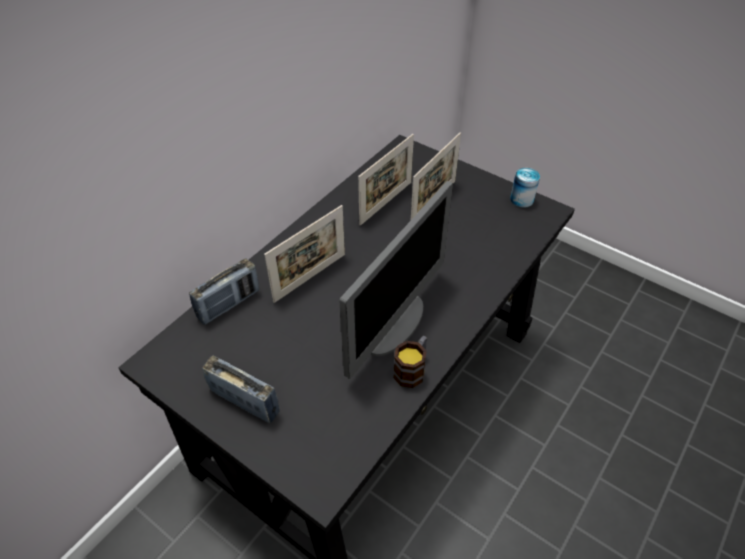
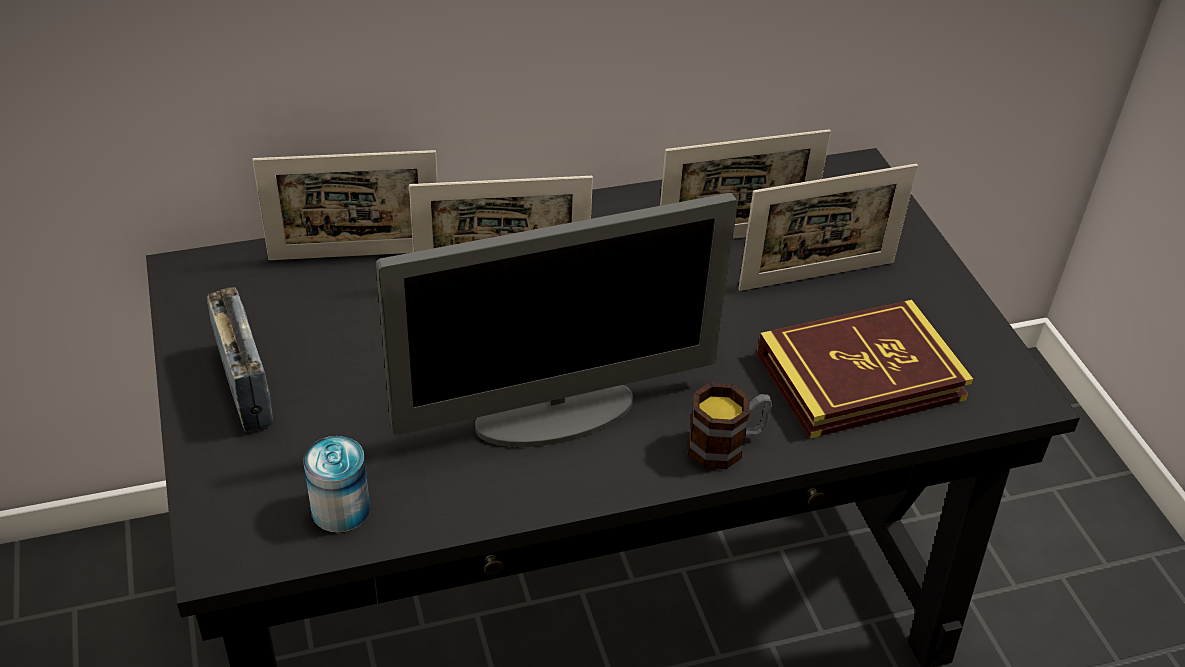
camera: 35 degrees right, 5 degrees down
(229, 304) = (355, 255): radio -> picture frame
(412, 369) = (512, 487): mug -> mug (726, 445)
(490, 236) = (860, 377): none -> book
(521, 199) = (988, 351): can -> can (340, 509)

